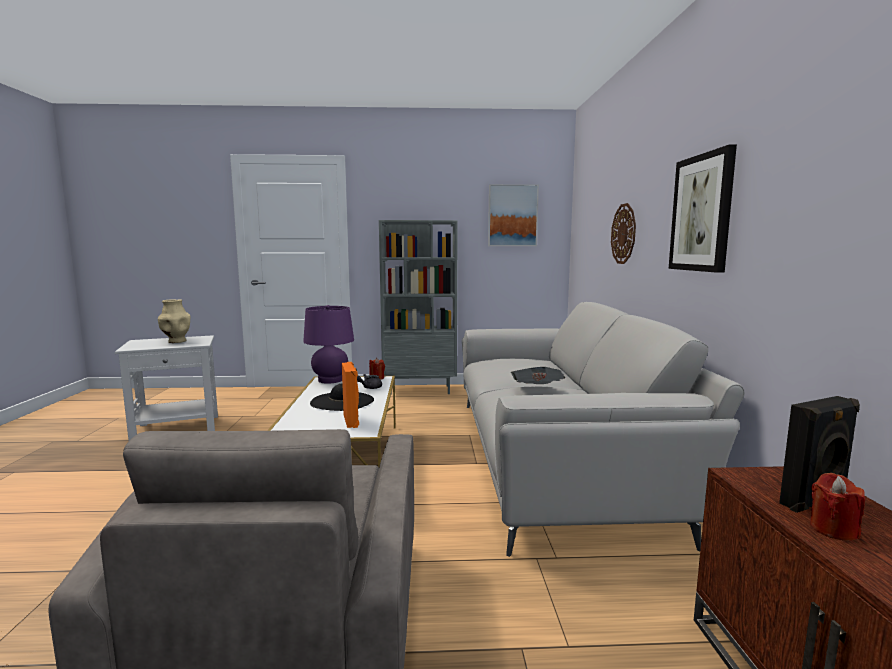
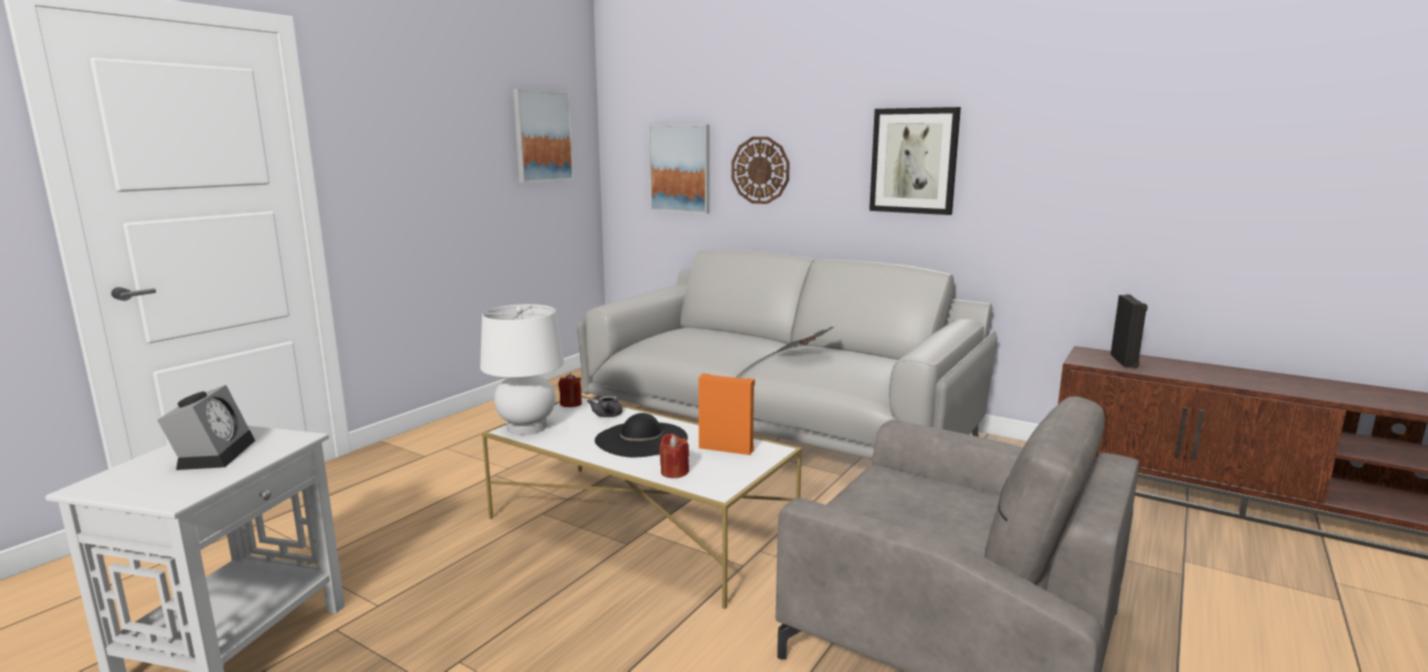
camera: 55 degrees left, 5 degrees up
(176, 341) = (214, 453): beige vase -> alarm clock
(330, 380) = (527, 427): purple table lamp -> white table lamp
(420, 390) = (474, 420): grey bookcase -> none
(594, 236) = (680, 168): none -> picture
(833, 530) = (1158, 369): red candle -> red candle (674, 472)

